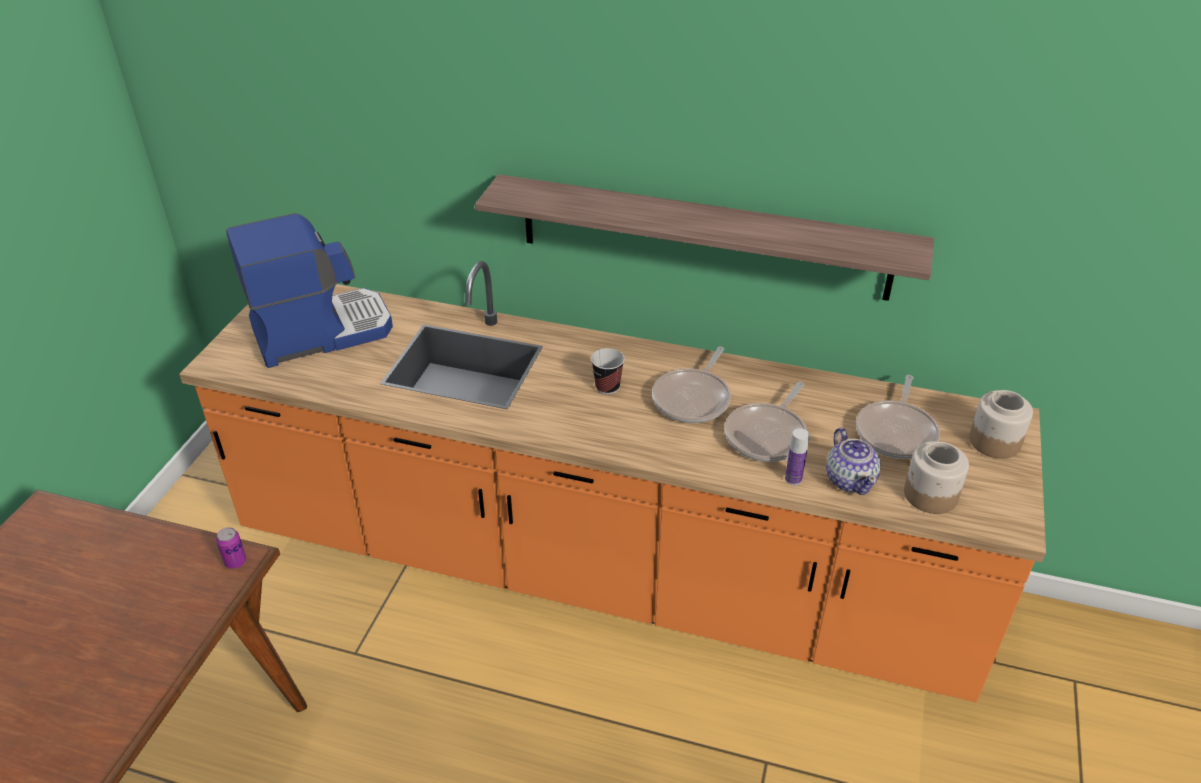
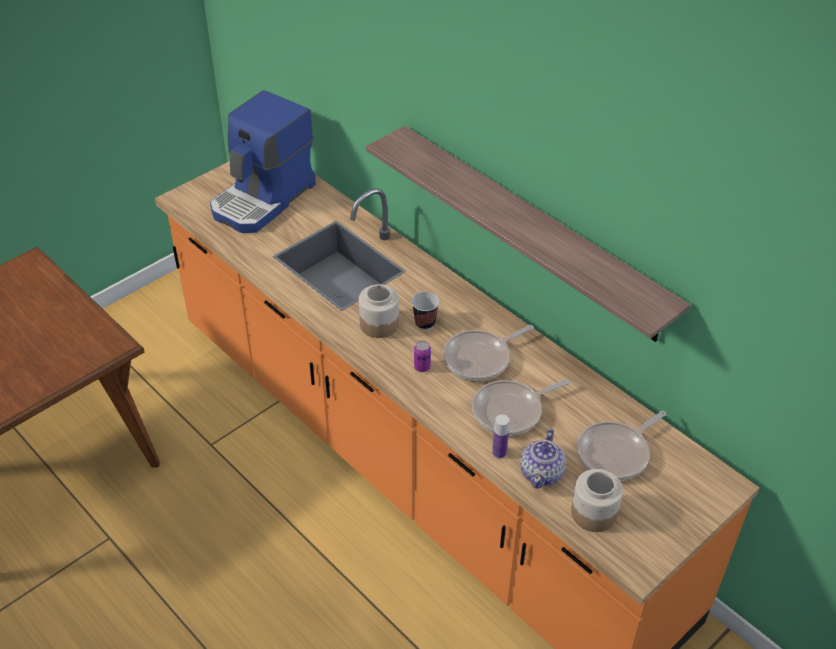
camera: 30 degrees right, 5 degrees up
(235, 562) = (112, 345): can -> can (422, 367)
(321, 331) = (264, 199): coffee machine -> coffee machine turned 120 degrees clockwise
(994, 441) = (690, 496): jar -> jar (379, 324)

